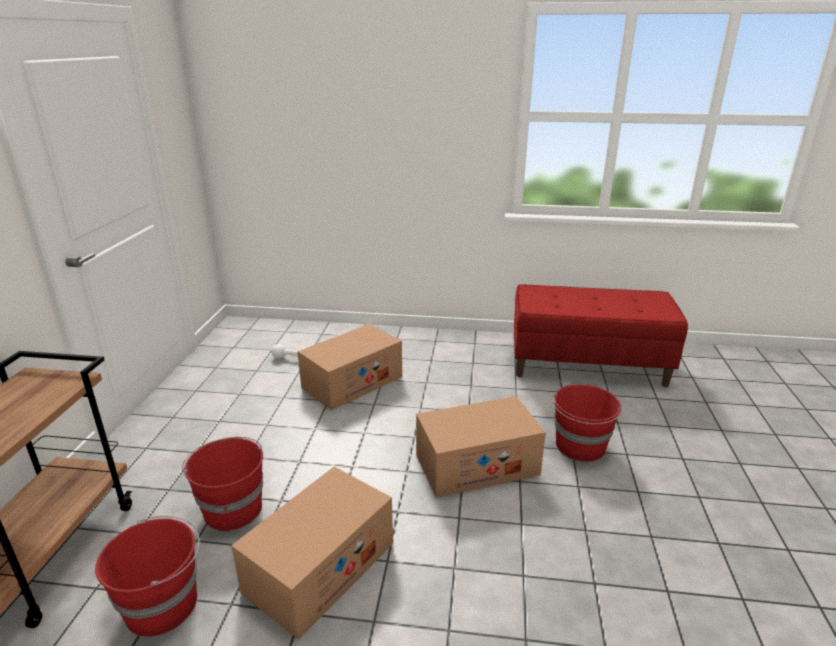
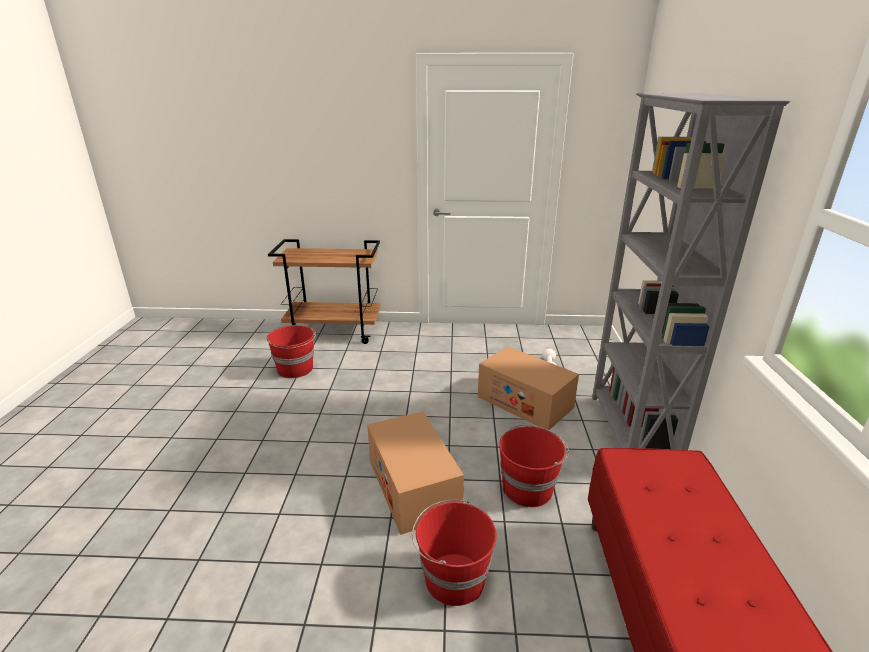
camera: 85 degrees right, 0 degrees up
(232, 508) = (363, 374): red bucket -> red bucket (528, 488)
(320, 567) = (309, 414): cardboard box -> none
(413, 340) = (630, 433): none -> grey bookcase

